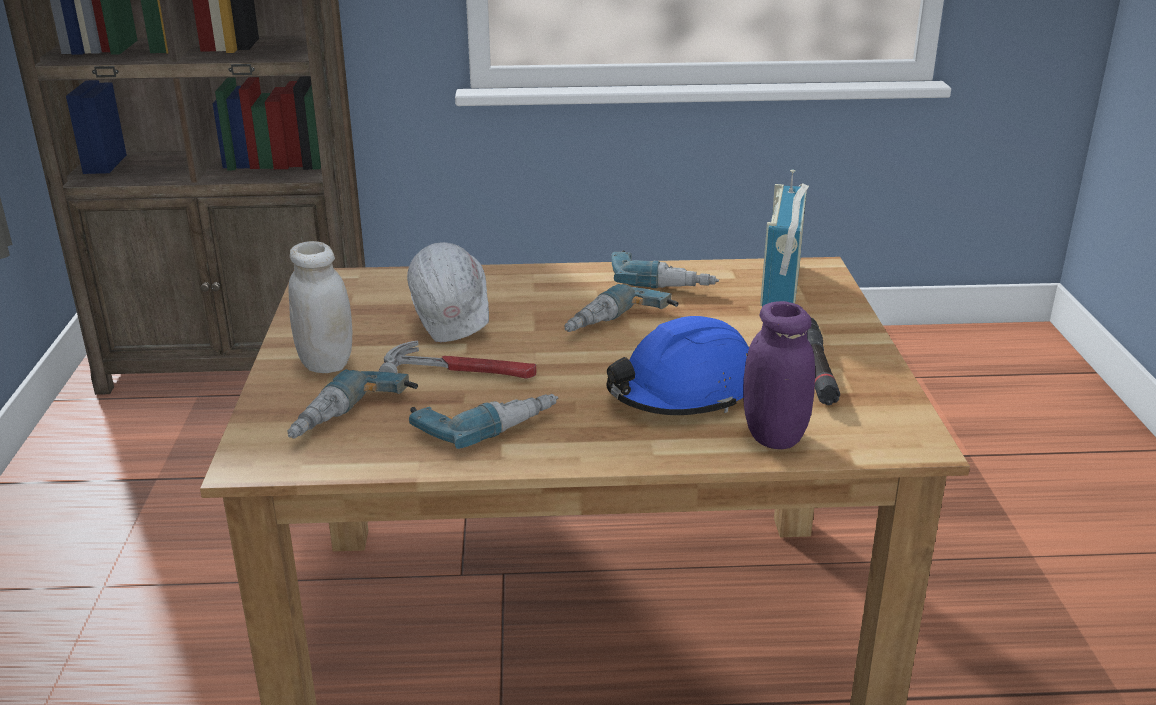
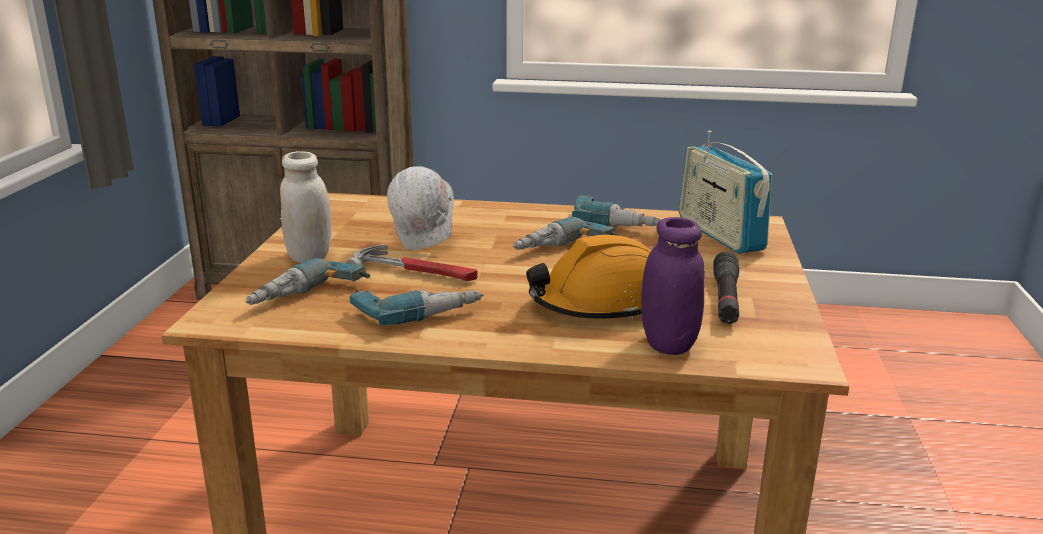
camera: 10 degrees right, 5 degrees down
(682, 392) = (599, 303): blue hard hat -> orange hard hat
(781, 288) = (719, 234): radio -> radio turned 45 degrees counterclockwise

